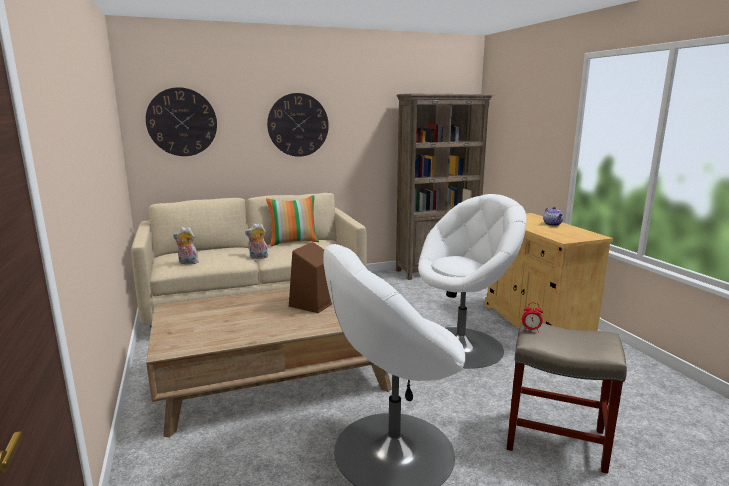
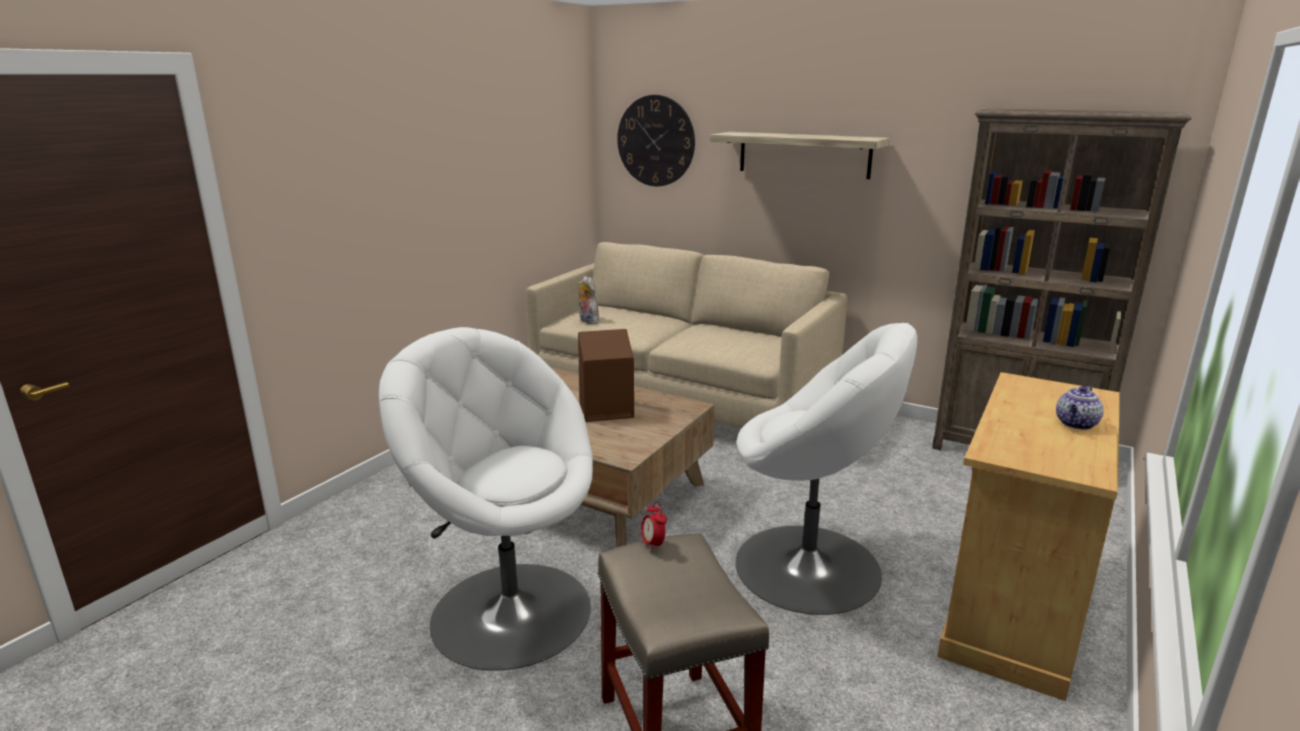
camera: 50 degrees right, 5 degrees up
(258, 257) = (666, 337): plush toy -> none
(293, 242) = (741, 330): pillow -> none
(298, 125) = (804, 154): wall clock -> shelf

